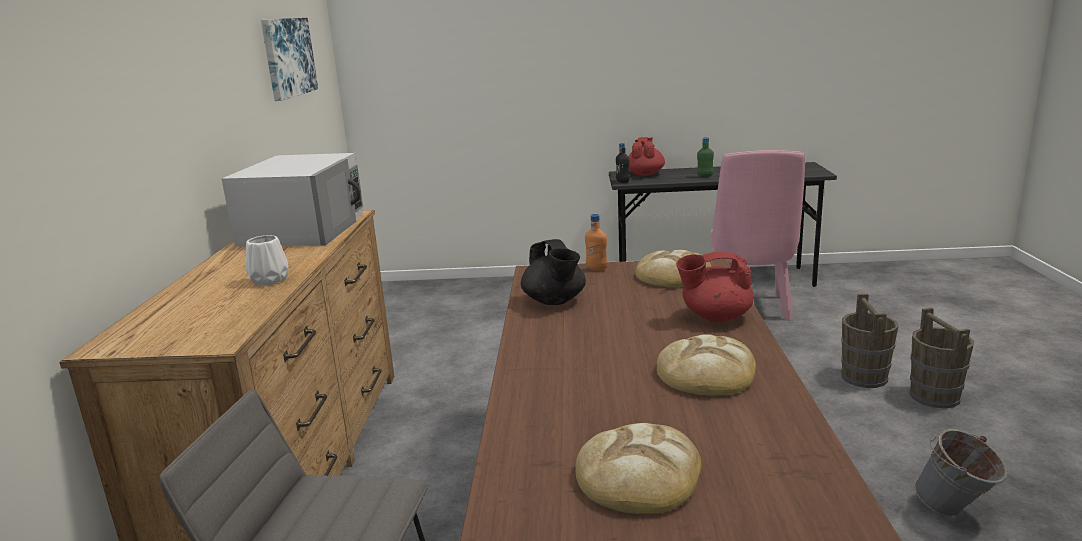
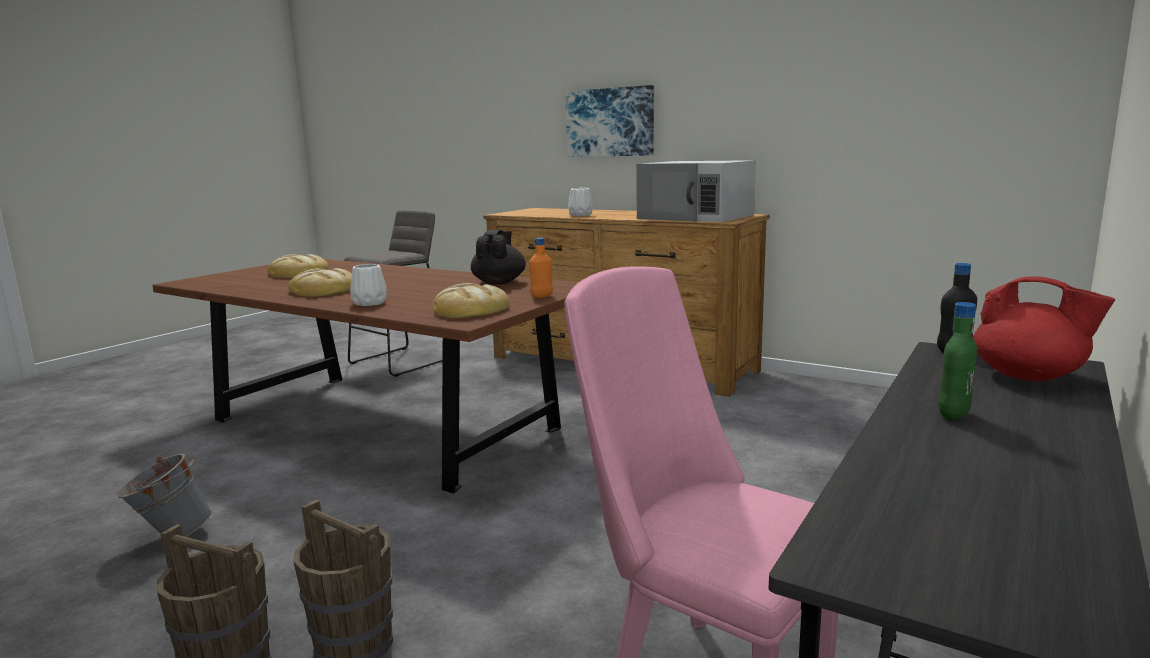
camera: 120 degrees right, 5 degrees down
(287, 57) = (901, 71): picture -> picture (610, 122)
(554, 301) = (499, 282): black teapot -> black teapot turned 90 degrees clockwise
(715, 317) = (371, 303): red teapot -> white vase

